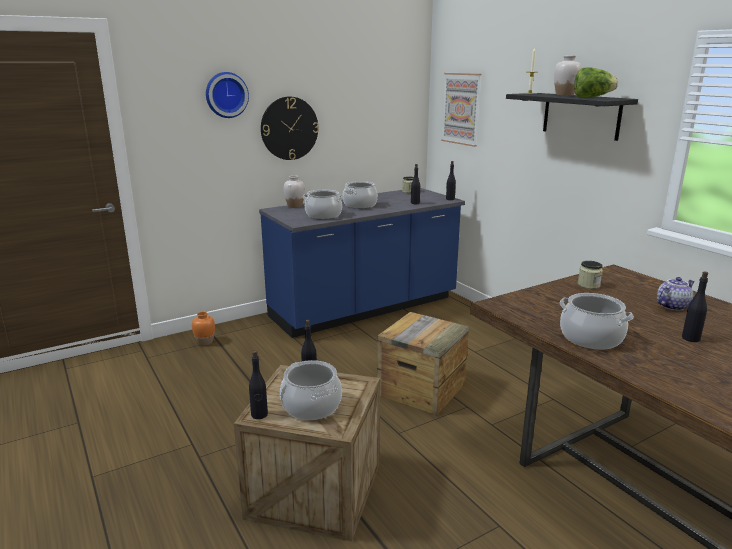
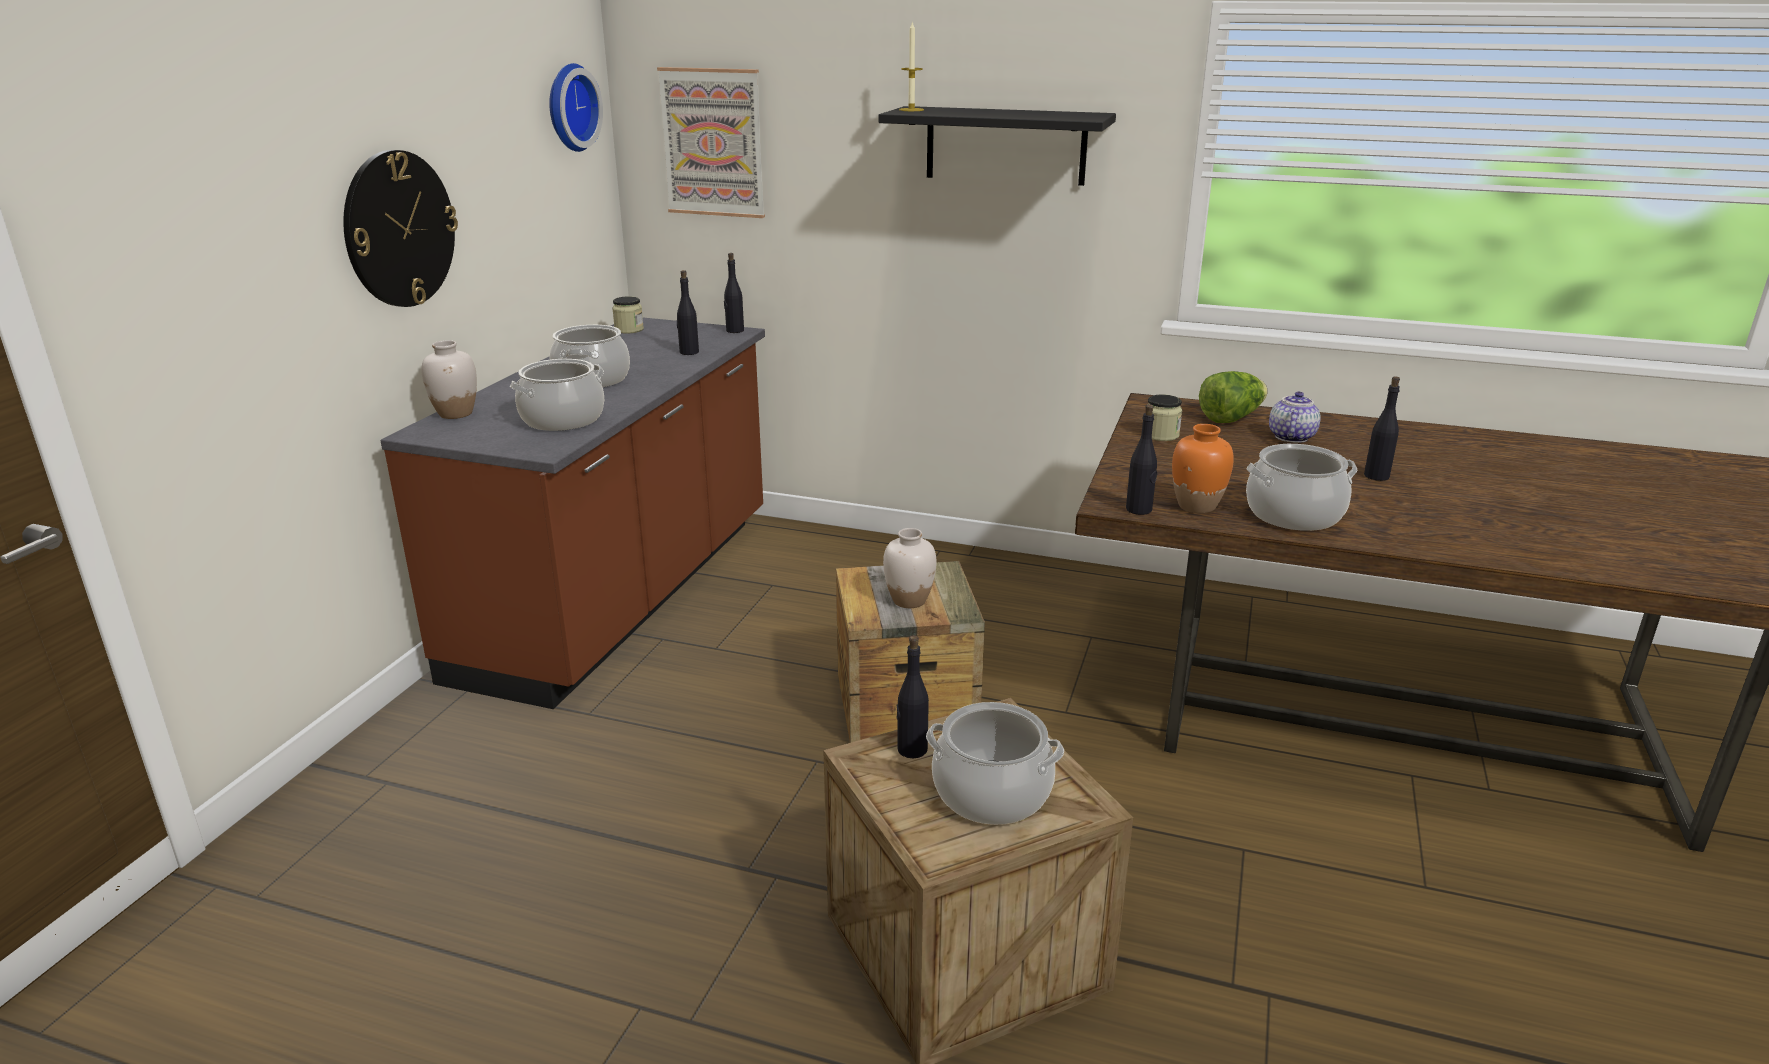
camera: 40 degrees left, 5 degrees up
(205, 342) = (363, 799): orange vase -> orange vase (1196, 506)
(226, 95) = (261, 163): wall clock -> wall clock (569, 107)
(259, 415) = (940, 851): black bottle -> black bottle (1139, 510)
(365, 308) = (622, 597): blue counter -> brown counter
(565, 95) = (985, 111): white vase -> white vase (909, 600)
(592, 97) = (1051, 115): lettuce -> lettuce (1231, 418)

